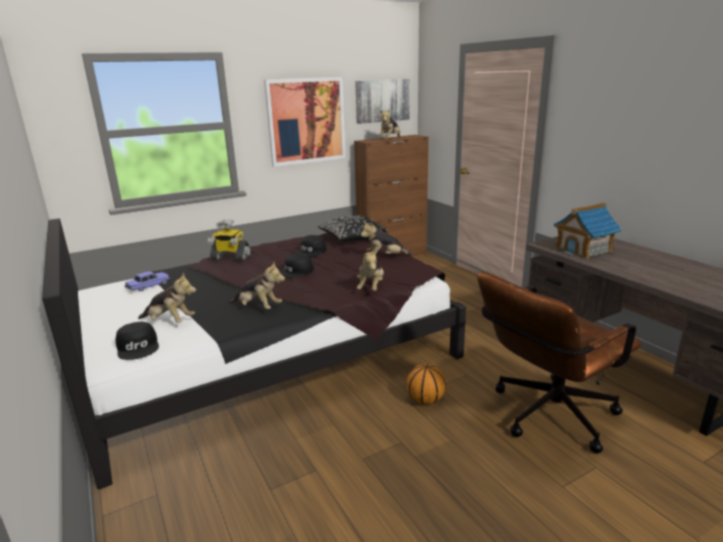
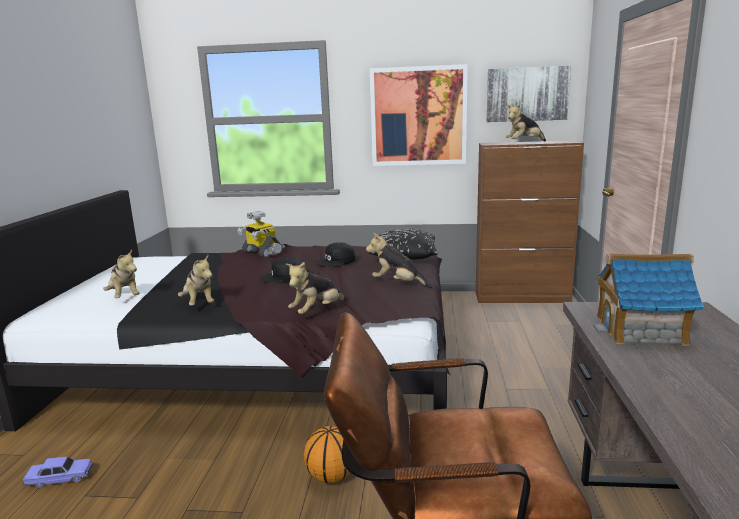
camera: 35 degrees right, 5 degrees down
(138, 346) = (70, 311): black cap -> none
(148, 286) = (169, 264): toy car -> toy car (60, 478)

